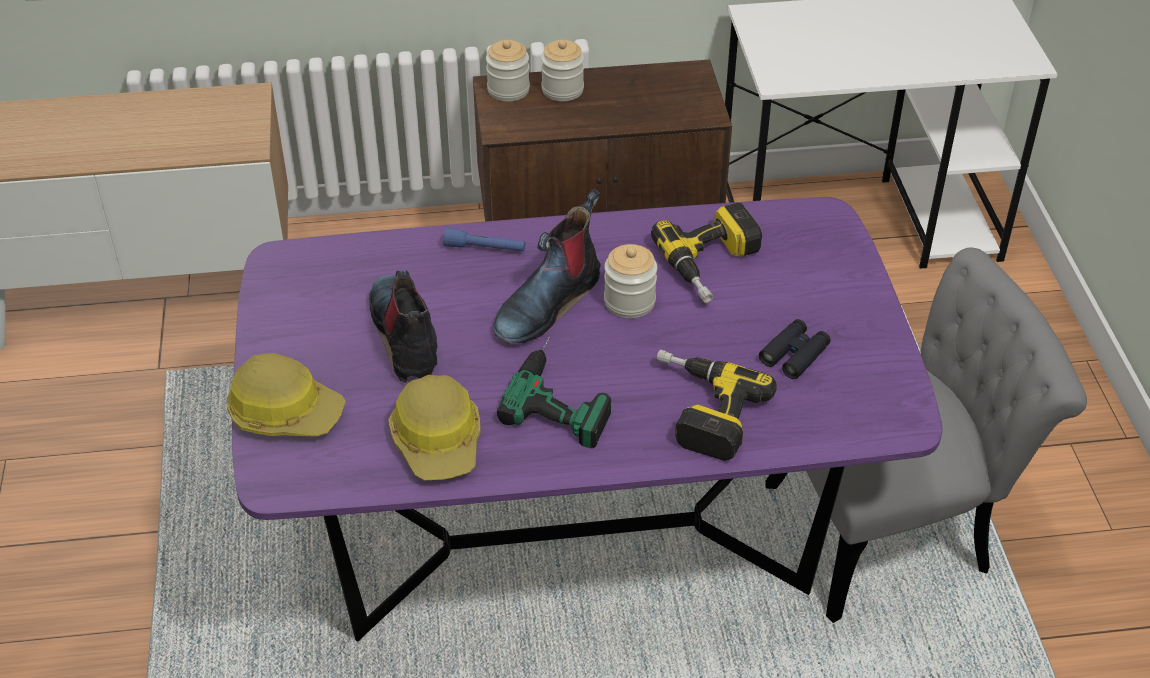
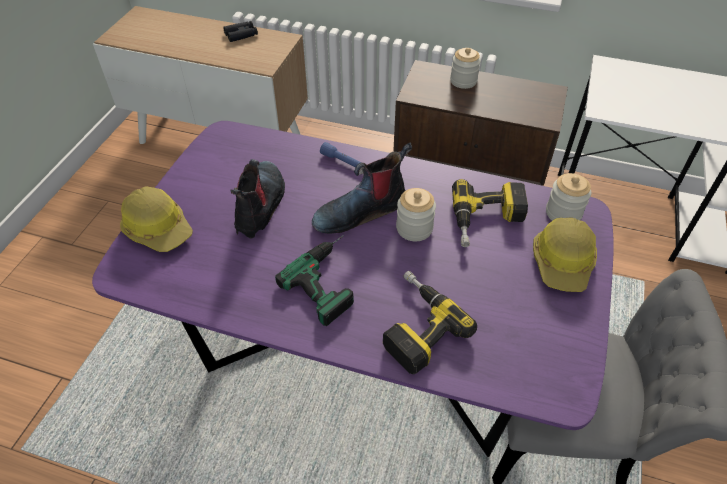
camera: 25 degrees right, 5 degrees up
(439, 441) = (232, 282): hard hat -> hard hat (563, 262)
(508, 90) = (431, 73): jar -> jar (563, 213)
(794, 355) = (508, 307): black binoculars -> black binoculars (241, 35)

